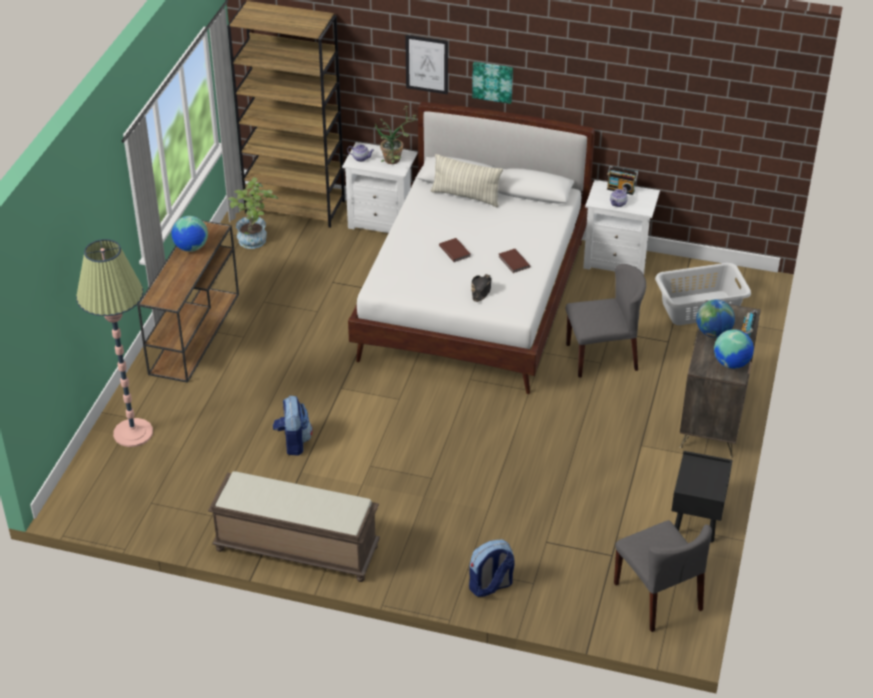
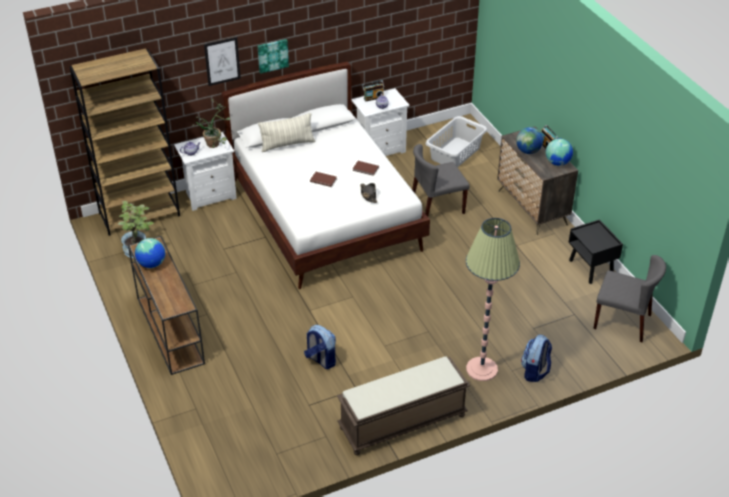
camera: 40 degrees left, 0 degrees up
(133, 433) = (208, 417): floor lamp -> floor lamp (481, 369)
(602, 356) = (437, 207): grey chair -> grey chair turned 150 degrees counterclockwise

